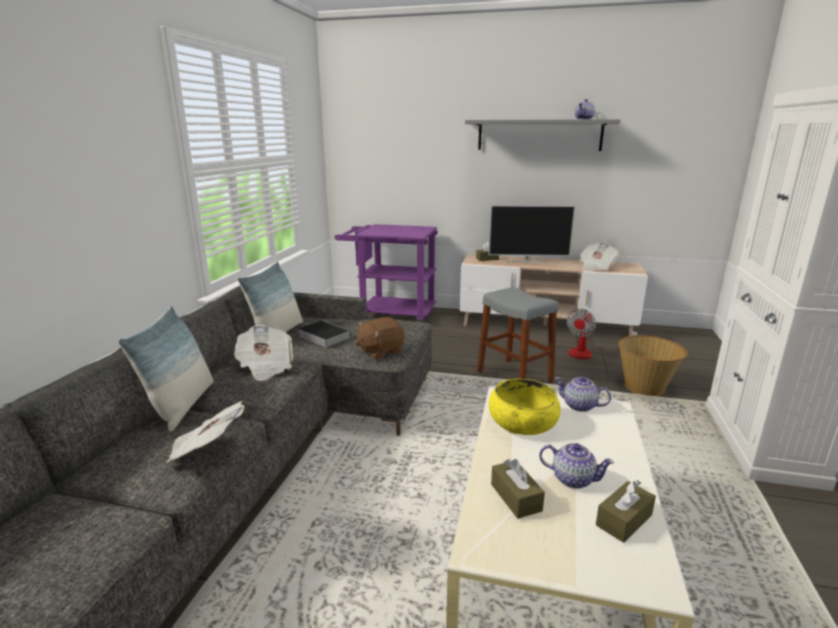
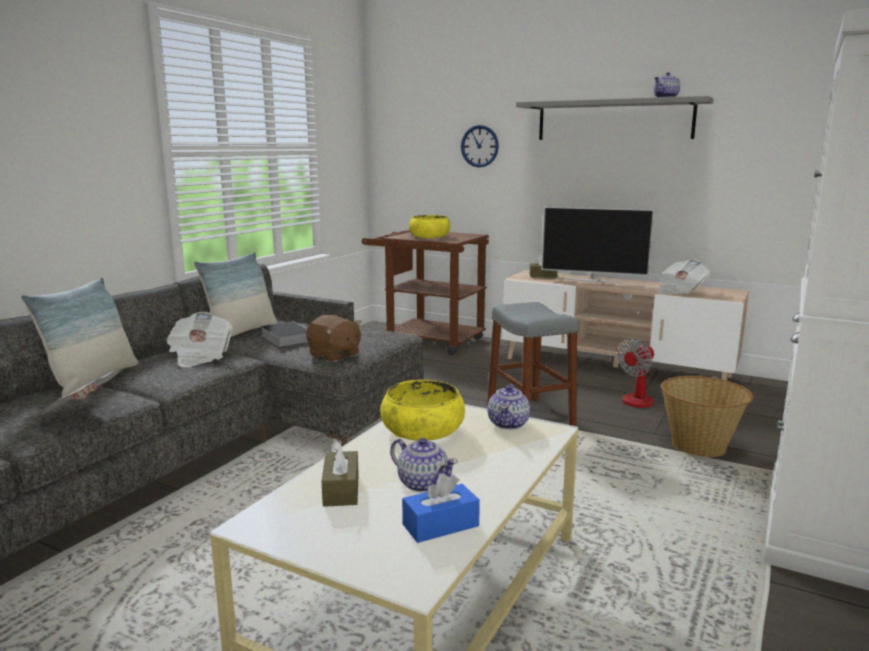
camera: 15 degrees right, 5 degrees down
(380, 351) = (334, 355): brown plush toy -> brown plush toy turned 120 degrees counterclockwise
(390, 314) = (427, 340): purple cart -> brown cart
(393, 231) = (429, 237): none -> yellow bowl
(427, 154) = (479, 146): none -> wall clock
(580, 406) = (508, 424): teapot -> teapot turned 120 degrees counterclockwise
(624, 520) = (440, 525): brown tissue box -> blue tissue box

